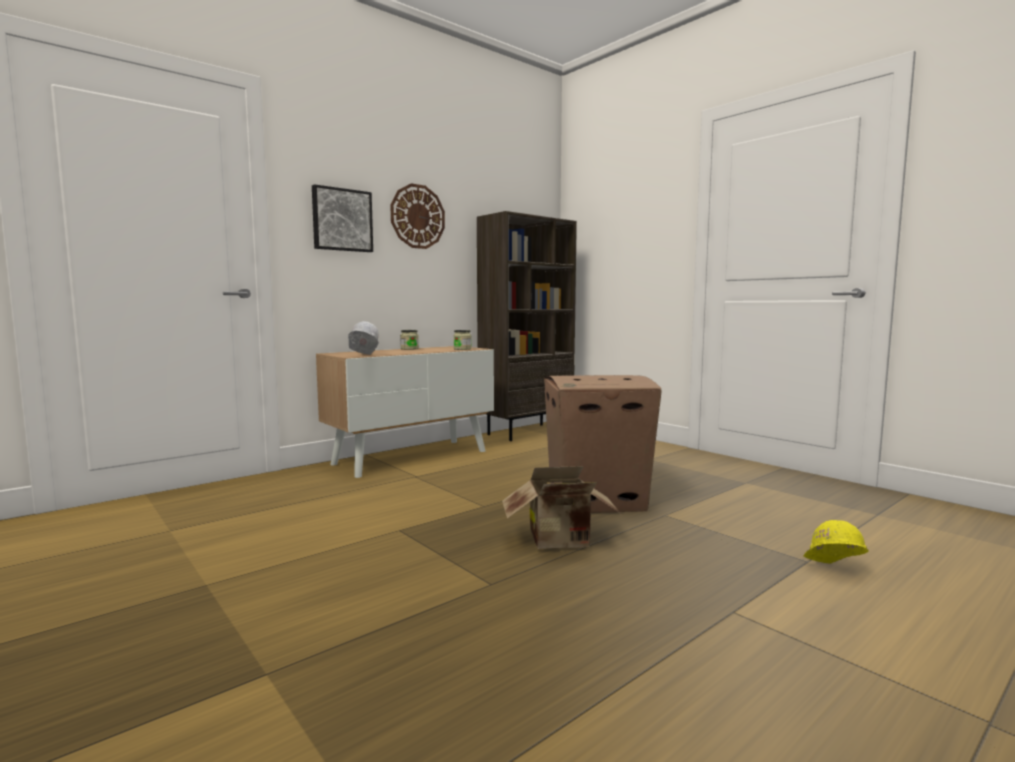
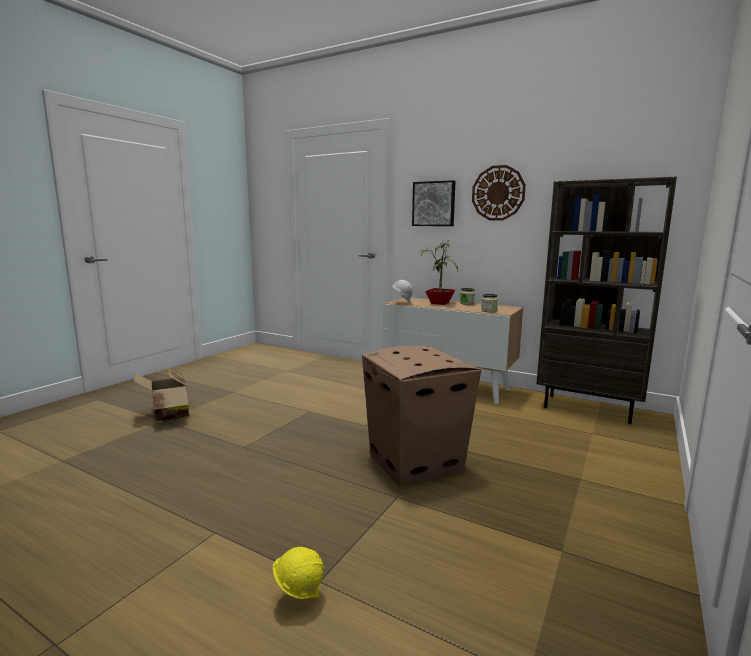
camera: 70 degrees right, 5 degrees up
(388, 351) = (438, 303): none -> potted plant
(561, 542) = (313, 459): cardboard box -> cardboard box (167, 415)

